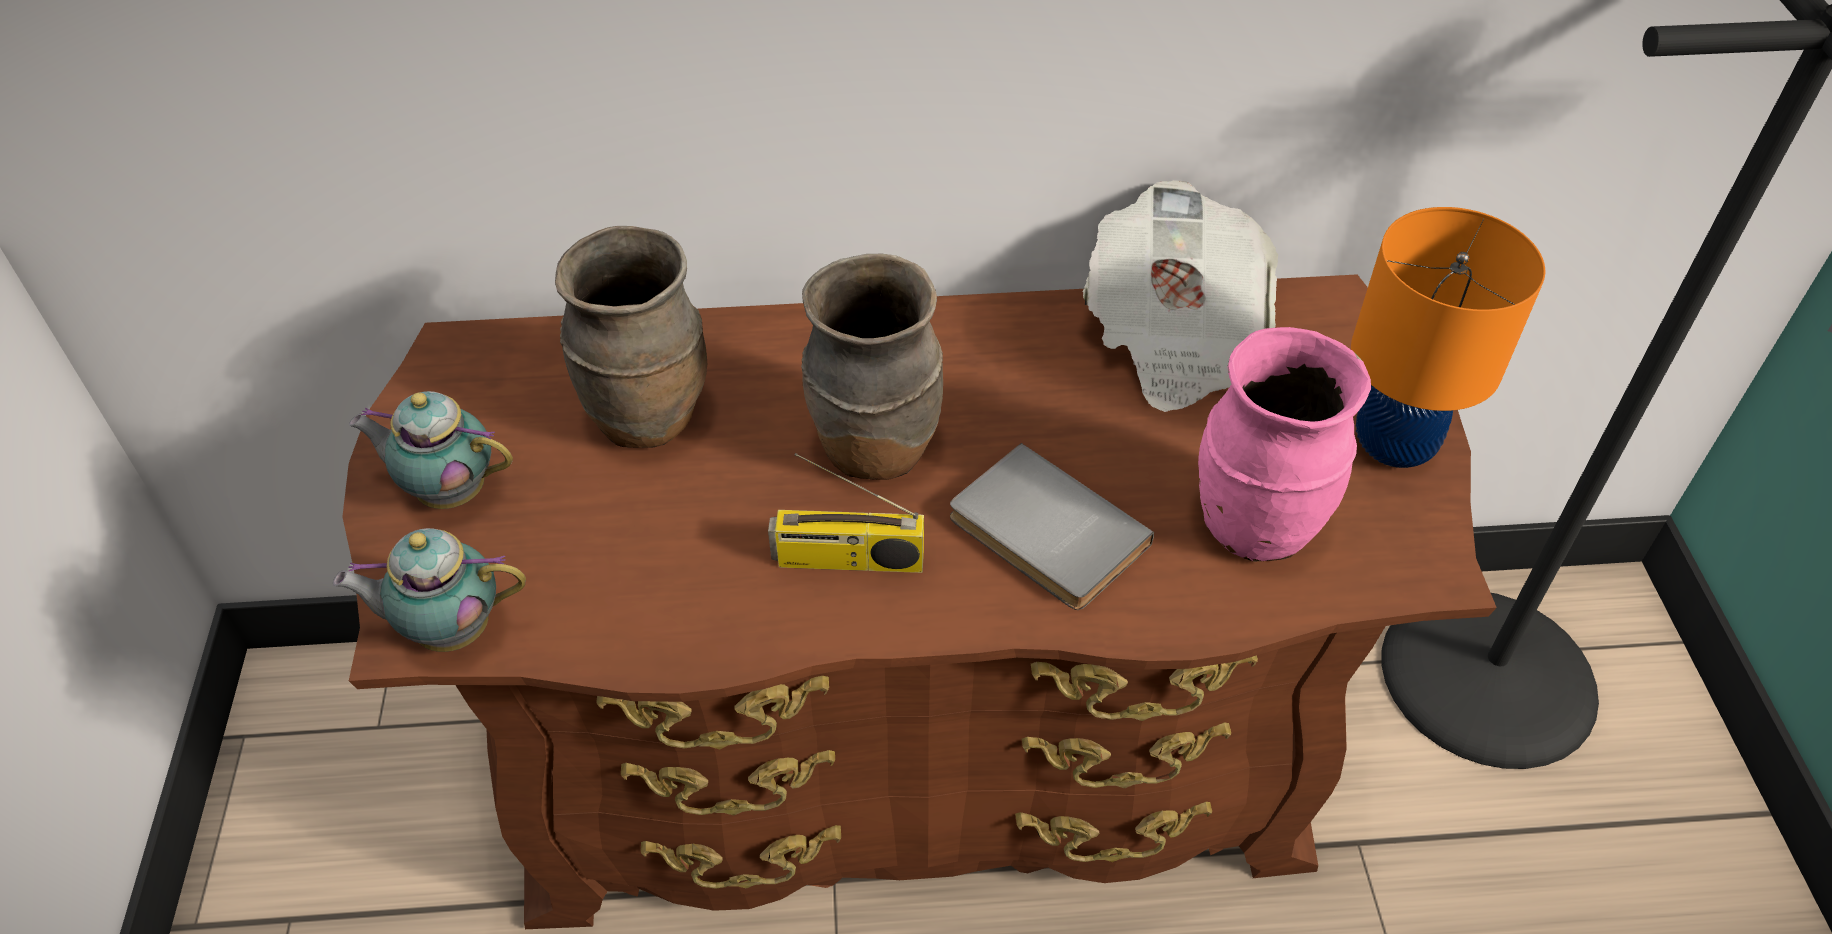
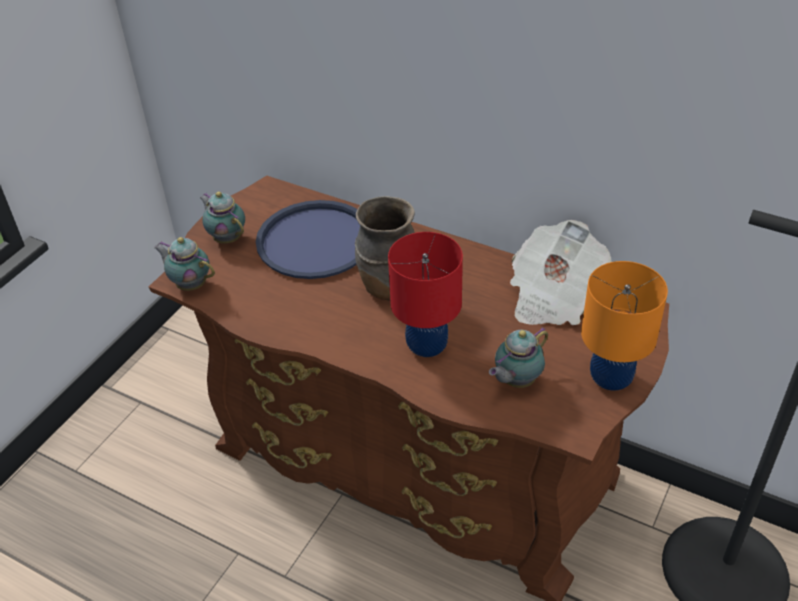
camera: 35 degrees right, 5 degrees down
(649, 417) = (315, 240): brown vase -> blue tray
(847, 560) = (342, 322): radio -> none
(1044, 534) = (425, 346): grey book -> red table lamp
(1254, 524) = (516, 381): pink vase -> teapot

